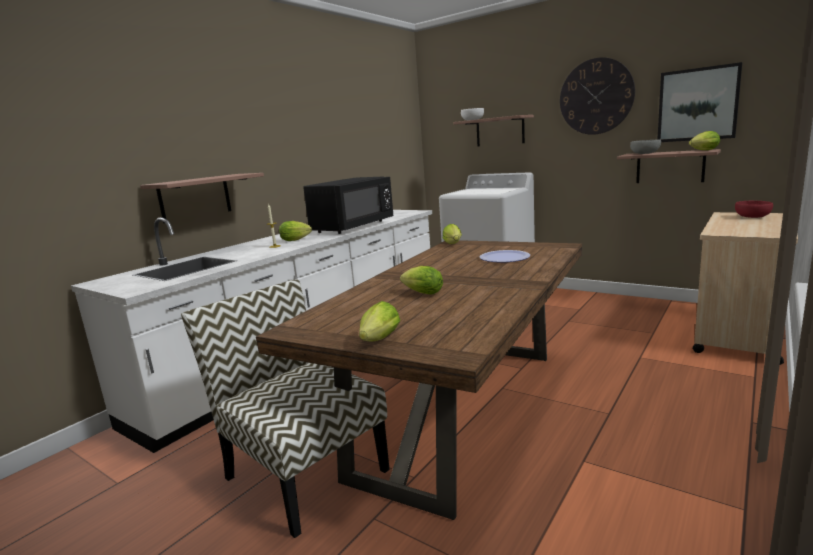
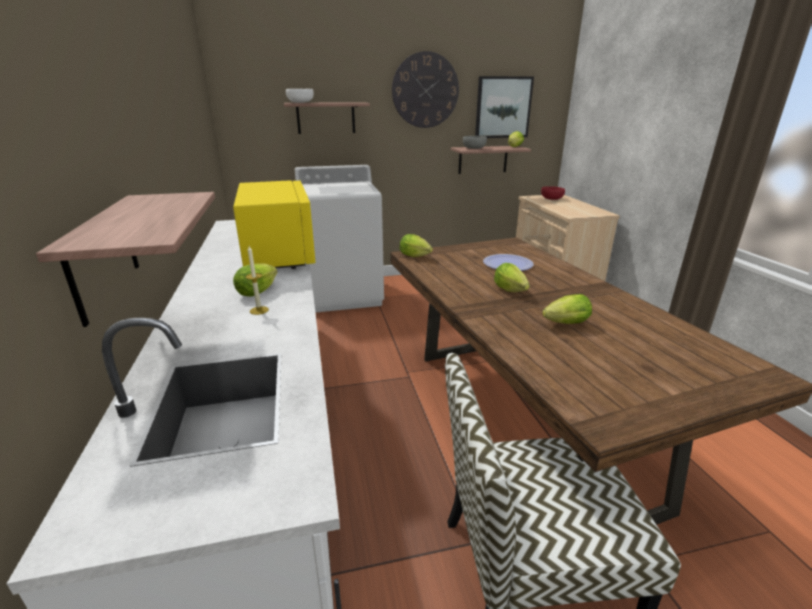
camera: 50 degrees left, 10 degrees up
(353, 227) = (278, 254): black microwave -> yellow microwave
(378, 341) = (699, 392): lettuce -> lettuce (512, 291)

